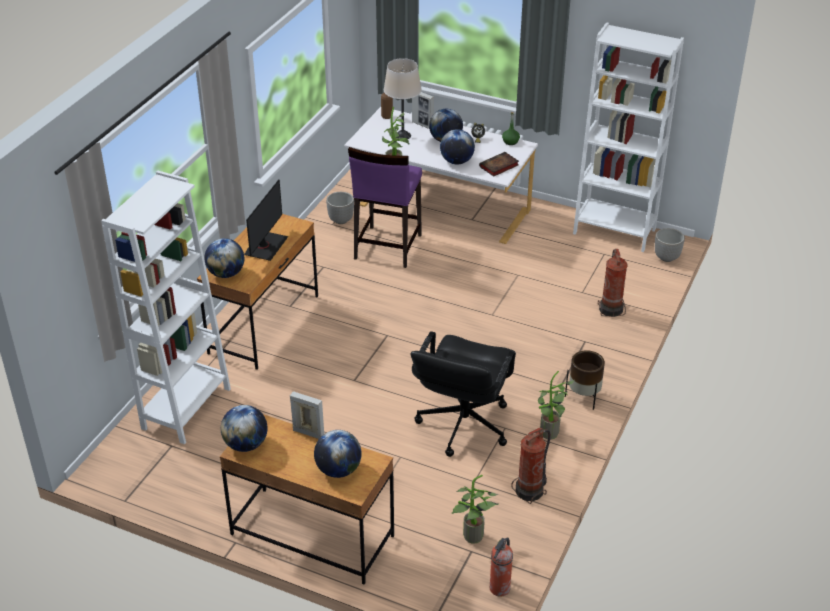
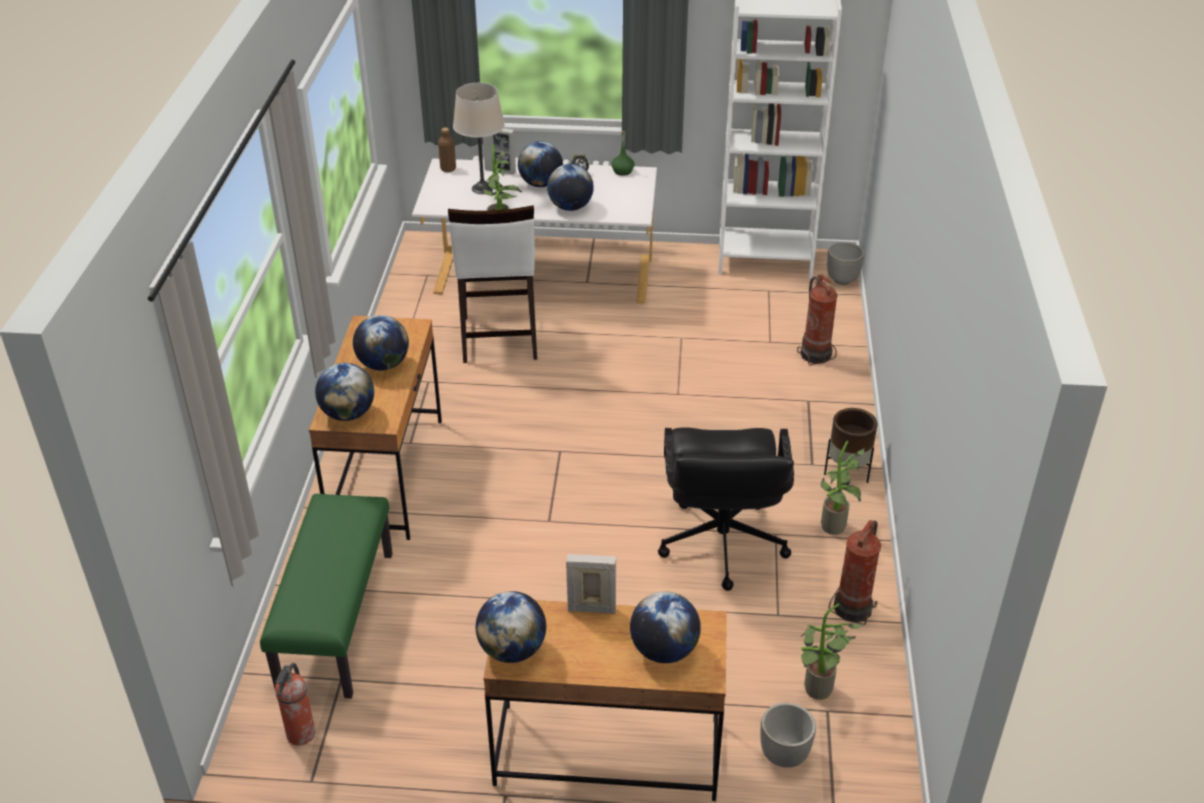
camera: 20 degrees left, 0 degrees up
(186, 408) = (336, 620): white bookcase -> green bench
(265, 246) = (383, 364): monitor -> globe
(340, 220) = (419, 317): planter -> planter (784, 755)
(387, 247) = (498, 338): purple stool -> white stool
(498, 166) = (626, 203): book -> none
(499, 589) = (891, 752): fire extinguisher -> fire extinguisher (300, 735)

